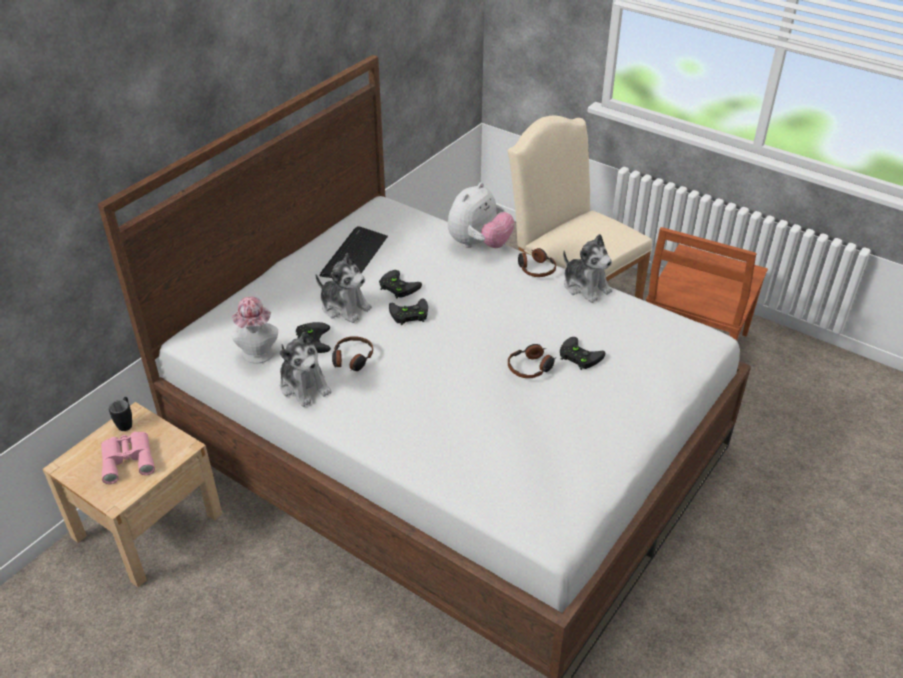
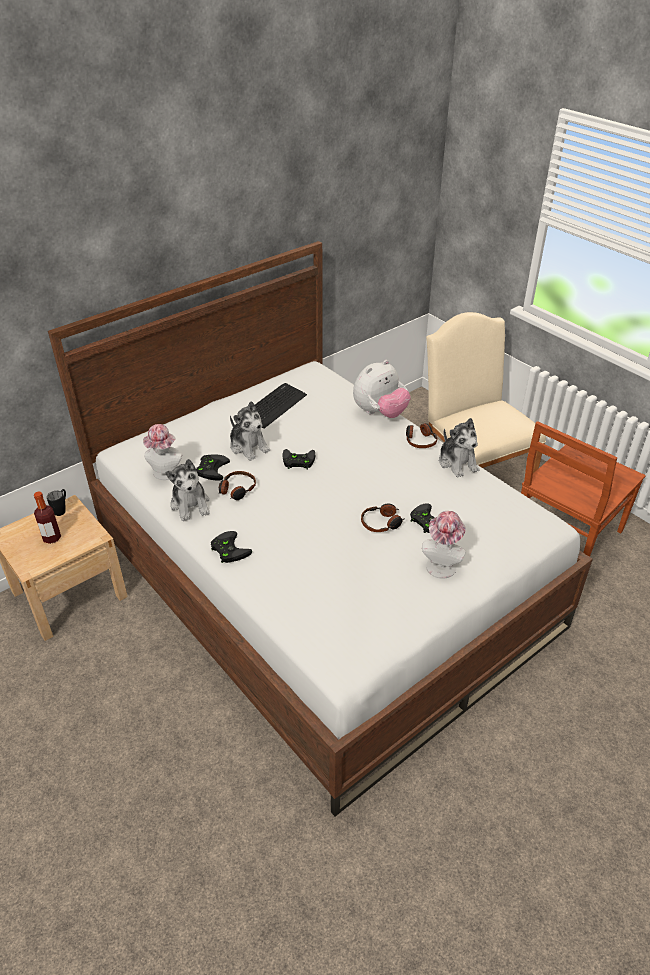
camera: 15 degrees right, 0 degrees up
(128, 459) = (52, 538): pink binoculars -> bottle
(397, 286) = (297, 437): black game controller -> black game controller (228, 549)
(612, 400) = (441, 564): none -> hat

